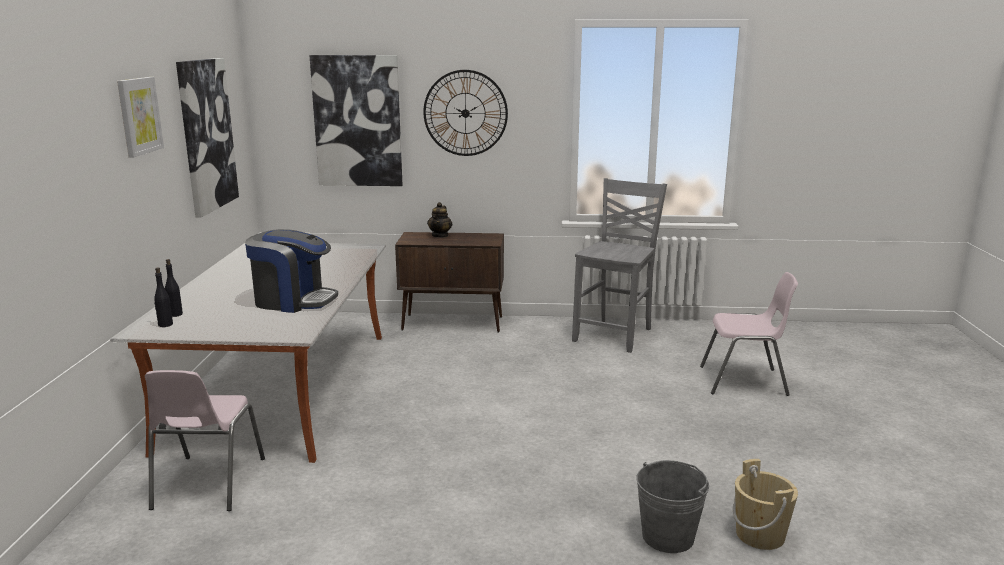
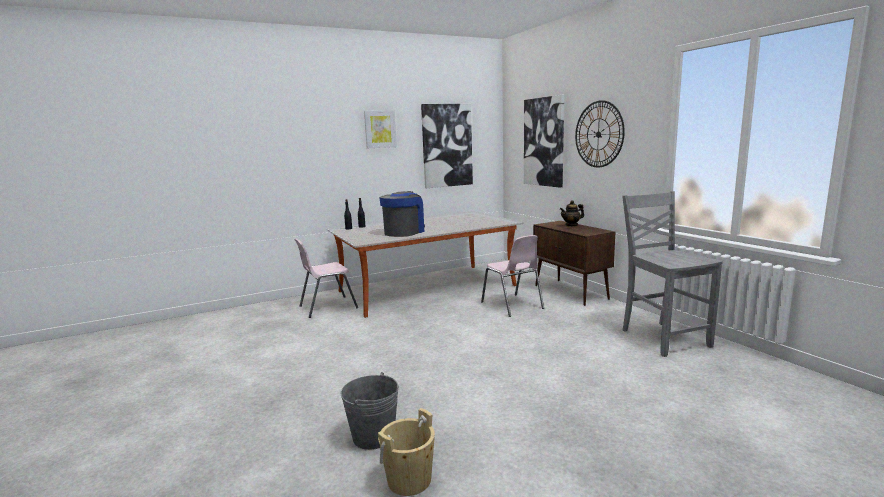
camera: 60 degrees right, 5 degrees down
(293, 301) = (404, 232): coffee machine -> coffee machine turned 135 degrees counterclockwise
(615, 335) = (663, 338): grey chair -> grey chair turned 105 degrees counterclockwise
(744, 381) = (689, 414): pink chair -> pink chair (512, 305)

